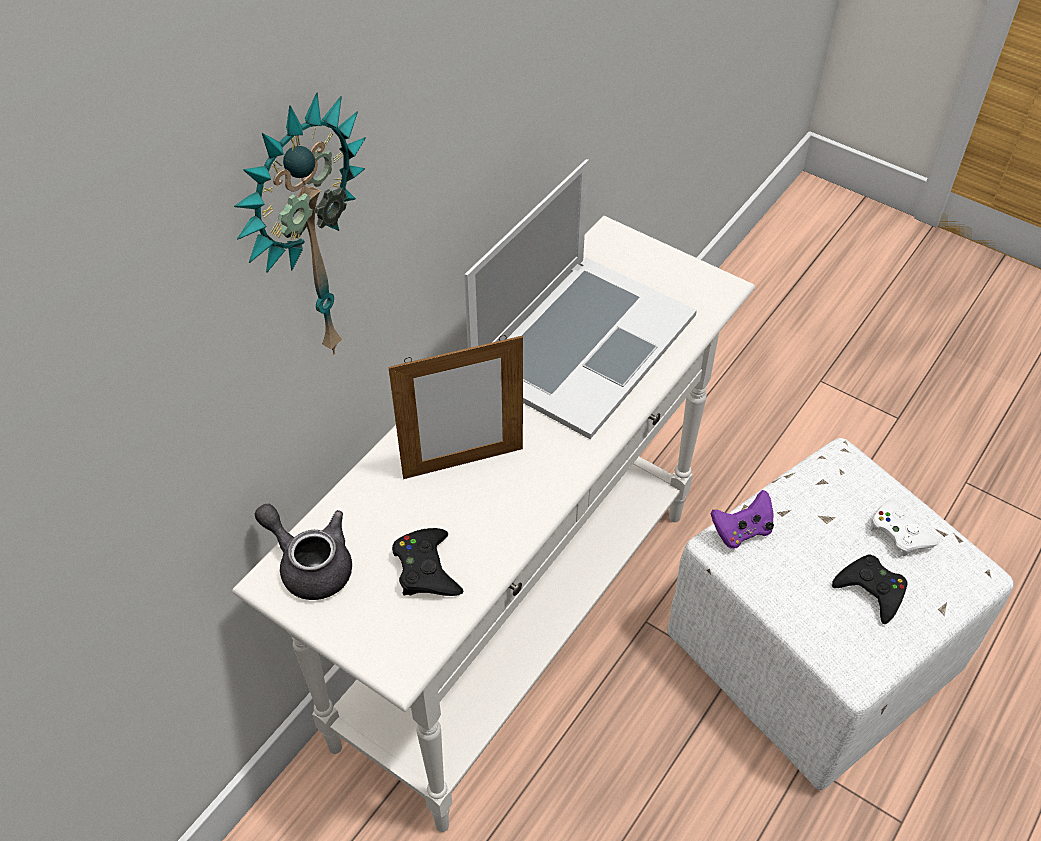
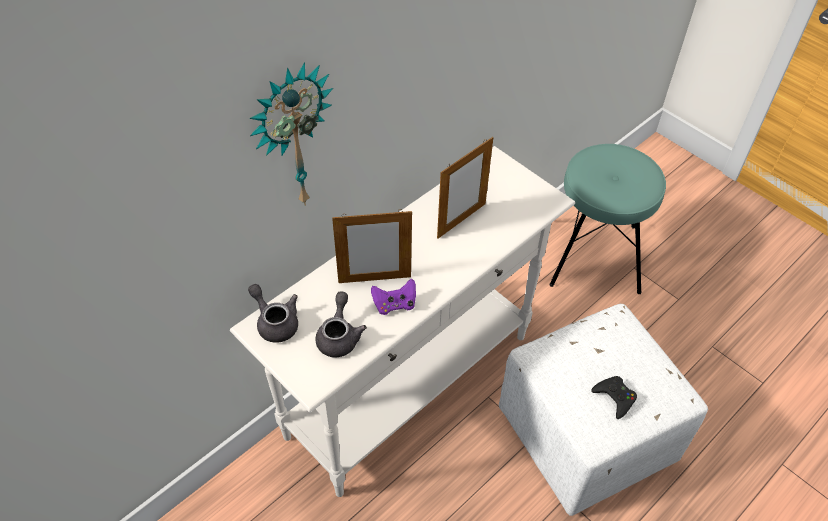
camera: 10 degrees right, 0 degrees up
(426, 569) = (339, 336): black game controller -> grey teapot
(582, 343) = (461, 220): laptop -> picture frame
(742, 531) = (544, 349): purple game controller -> purple game controller (394, 304)
(755, 371) = (593, 255): none -> turquoise stool
(899, 533) = (642, 367): white game controller -> none

